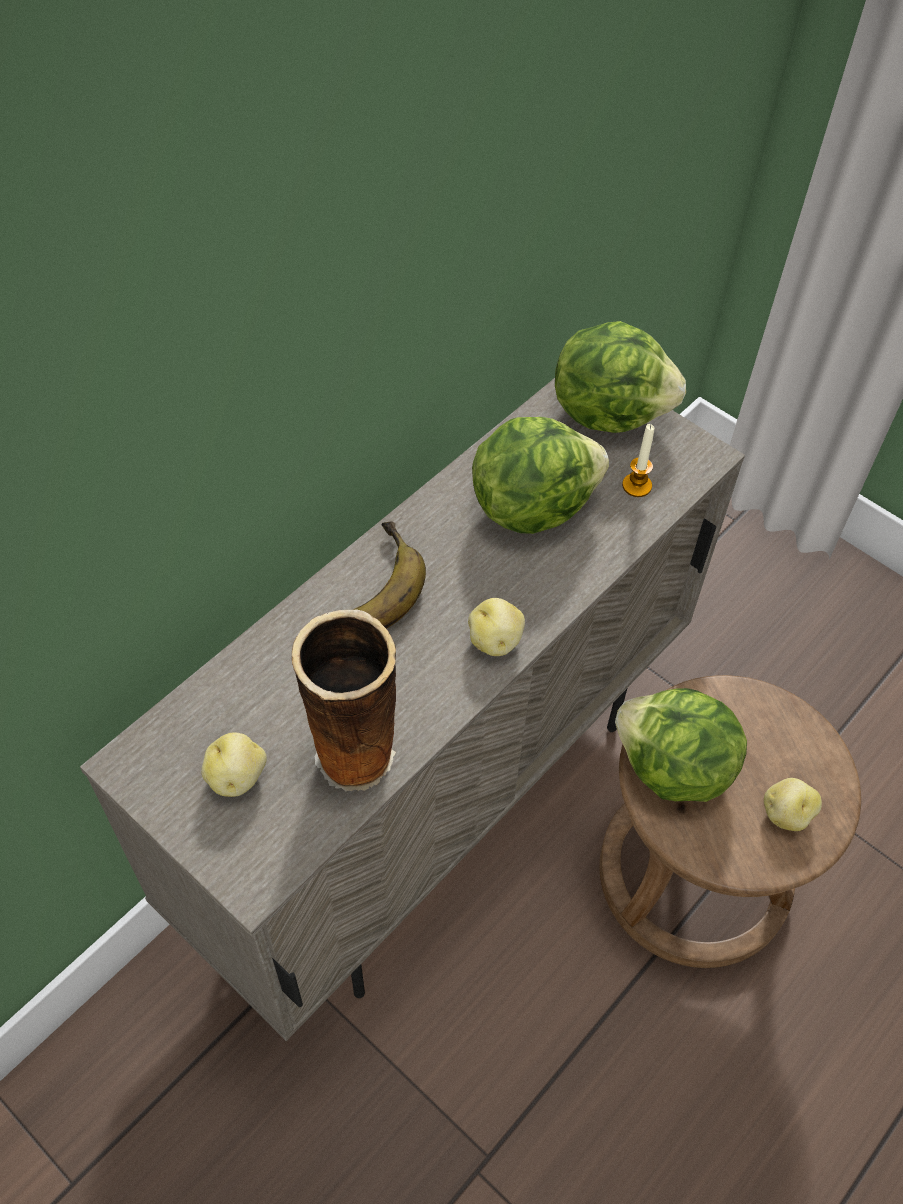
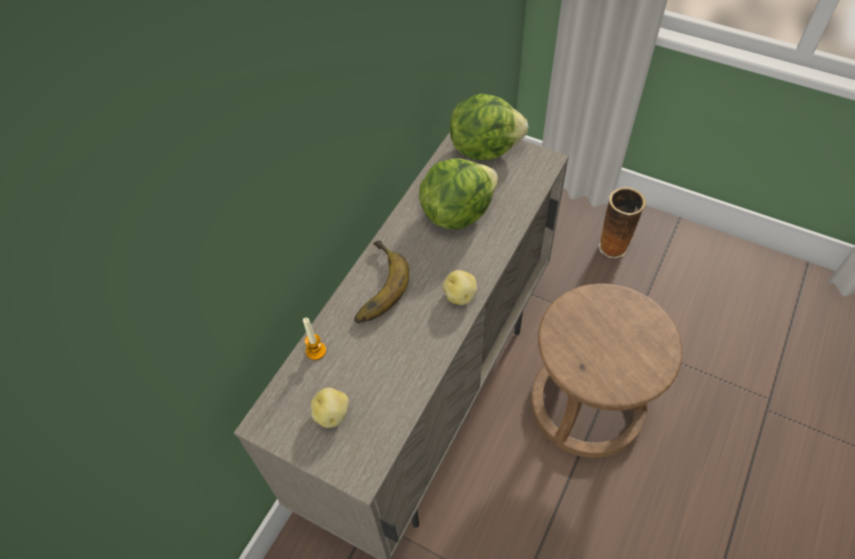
camera: 10 degrees left, 0 degrees up
(354, 760) = (399, 386): vase -> vase (613, 248)
(637, 486) = (513, 187): candle -> candle (316, 351)
(672, 769) = (571, 346): lettuce -> none
(785, 813) = (641, 355): potato -> none

